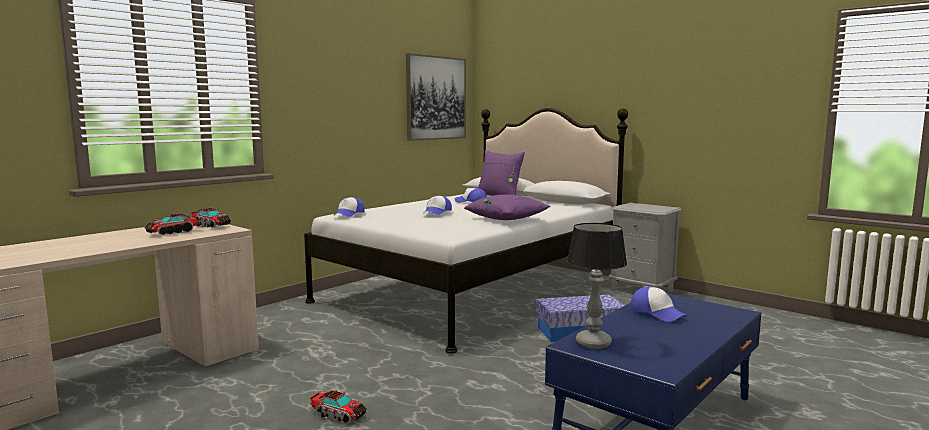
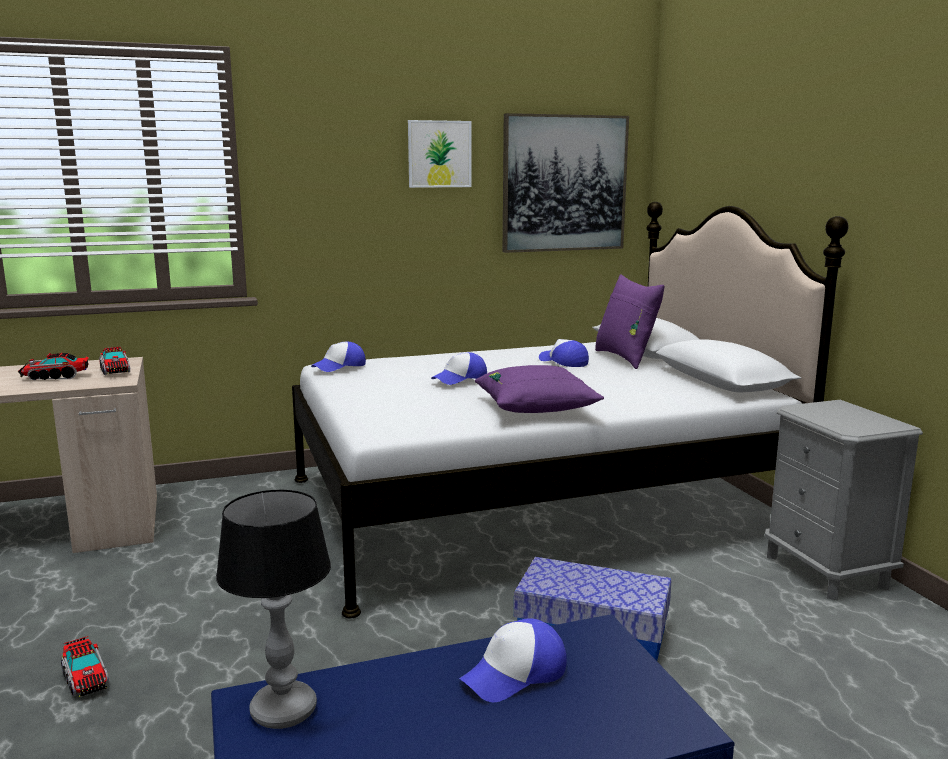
camera: 30 degrees right, 5 degrees up
(373, 77) = (439, 154): none -> picture
(657, 313) = (515, 674): cap -> cap turned 60 degrees clockwise

